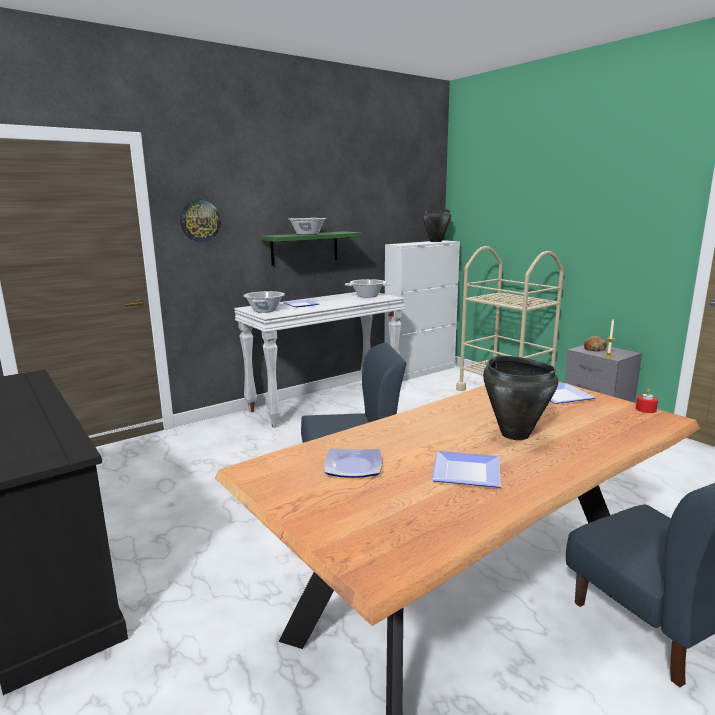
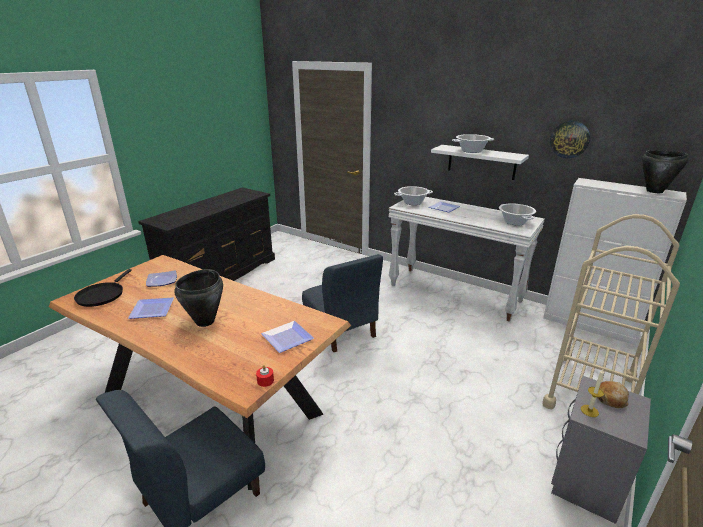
camera: 70 degrees right, 10 degrees up
(200, 220) = (399, 126): wall clock -> wall clock (569, 139)
(304, 248) = (481, 162): green shelf -> white shelf
(381, 527) = (102, 295): none -> black frying pan

